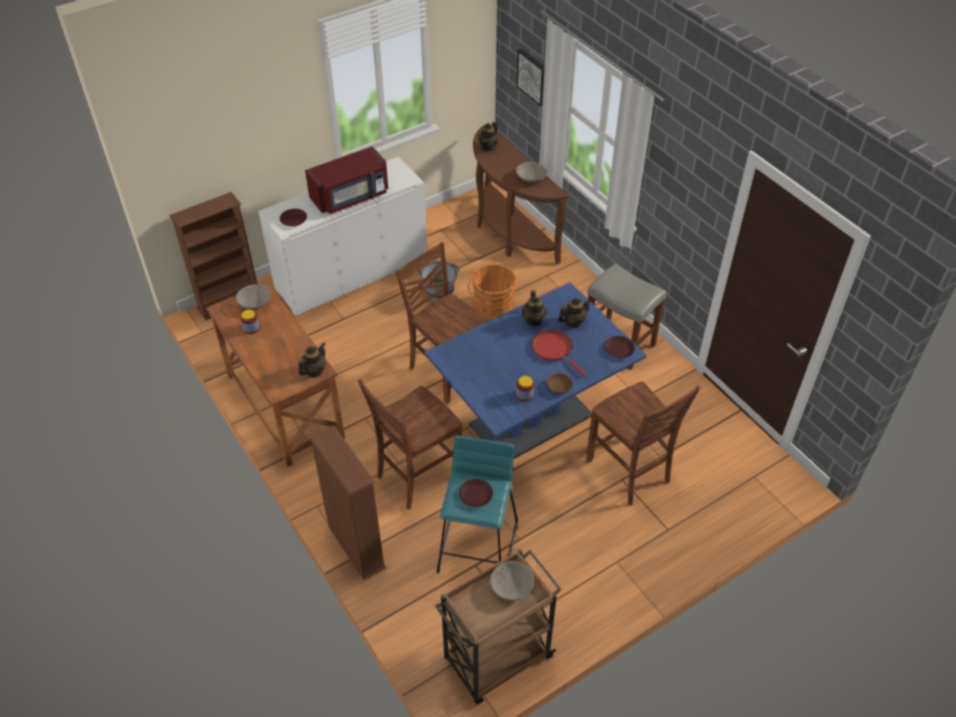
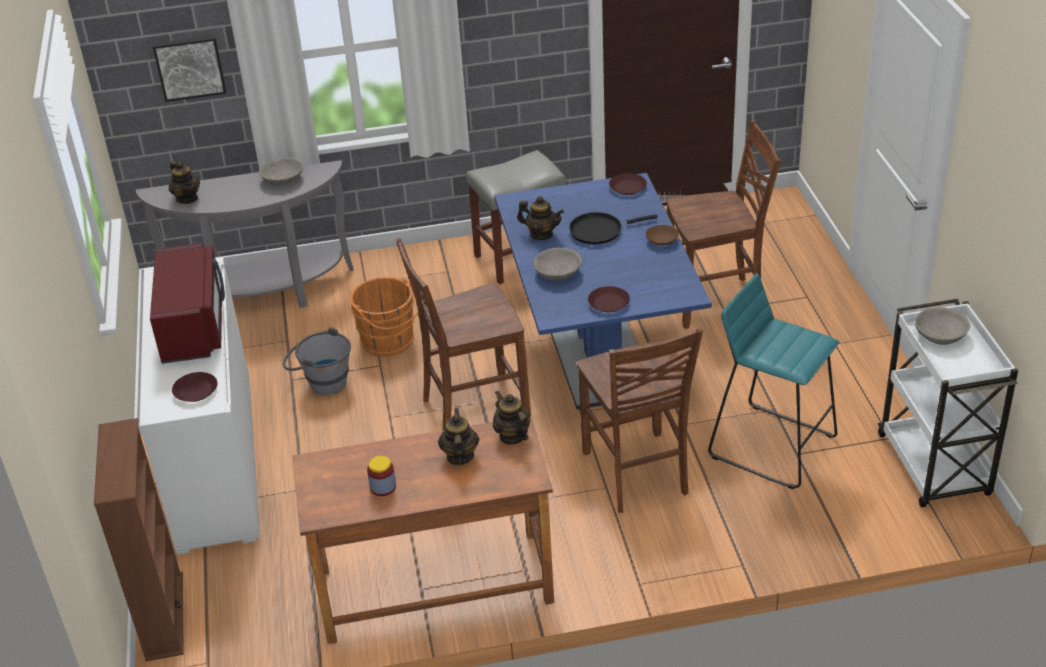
camera: 65 degrees left, 10 degrees down
(254, 303) = (330, 475): grey bowl -> grey bowl (558, 273)
(356, 547) = (725, 557): brown bookcase -> none
(476, 495) = (787, 345): brown plate -> brown plate (609, 303)
(496, 659) = (934, 467): brown cart -> white cart
(508, 233) = (262, 296): brown console table -> grey console table
(524, 395) = (660, 267): jar -> none
(554, 349) = (599, 231): red frying pan -> black frying pan
(573, 322) = (564, 207): teapot -> teapot (459, 456)

